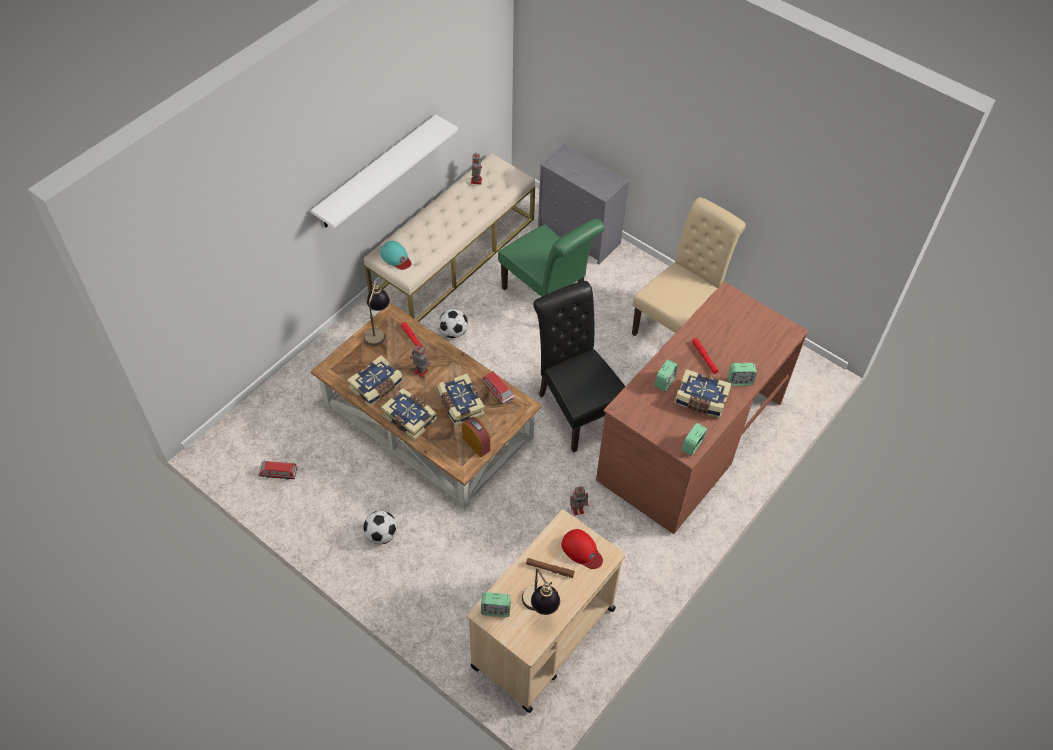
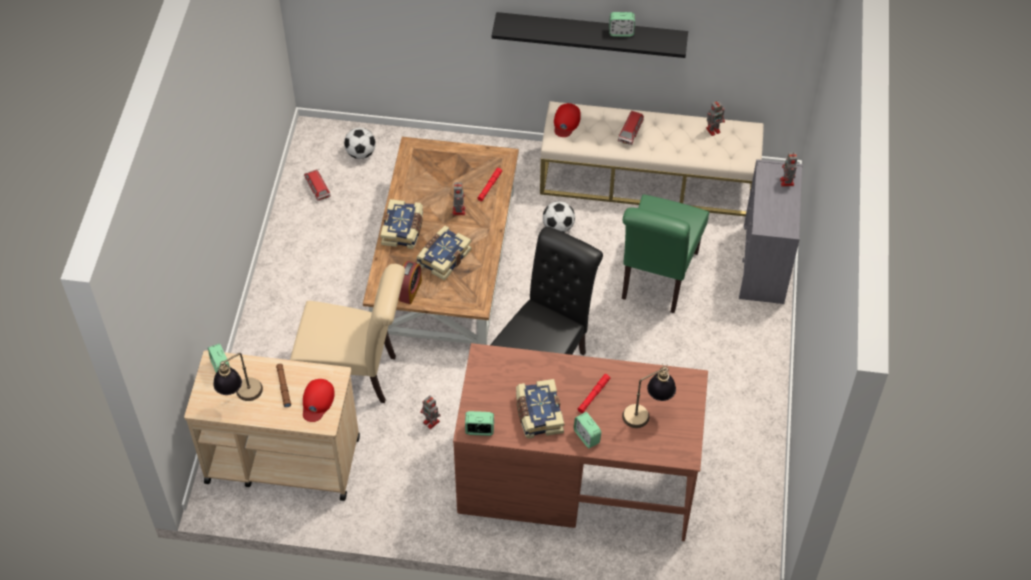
camera: 60 degrees right, 0 degrees up
(377, 172) = (591, 34): white shelf -> black shelf
(377, 386) = (419, 189): book -> none
(378, 330) = (480, 157): table lamp -> table lamp (647, 413)
(381, 535) = (306, 291): football -> football (361, 153)
(396, 257) = (566, 122): turquoise cap -> red cap
(498, 391) = (478, 277): toy car -> toy car (630, 132)
(574, 160) = (787, 182): none -> toy robot
(664, 382) = (539, 376): alarm clock -> alarm clock (621, 32)
(677, 323) = (718, 402): beige chair -> beige chair (355, 374)

